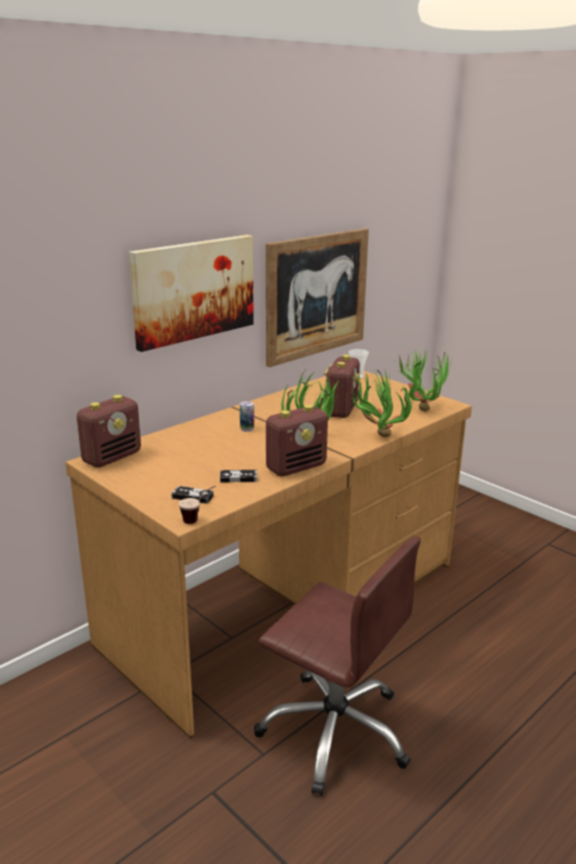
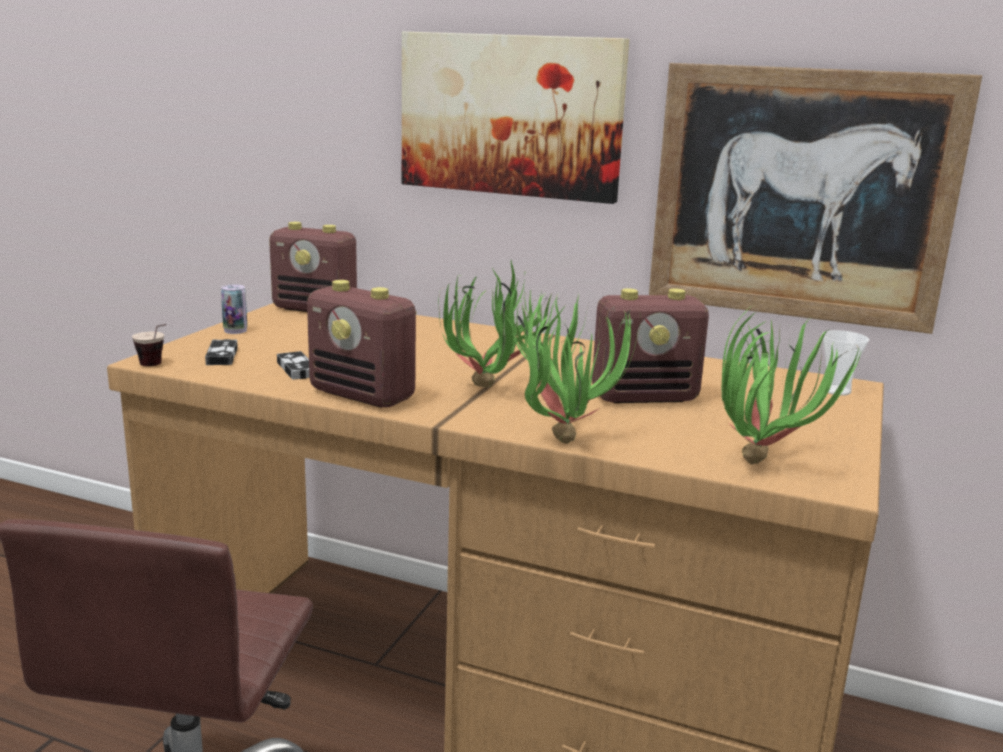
camera: 65 degrees right, 5 degrees down
(247, 429) = (479, 352): can -> can (235, 330)

